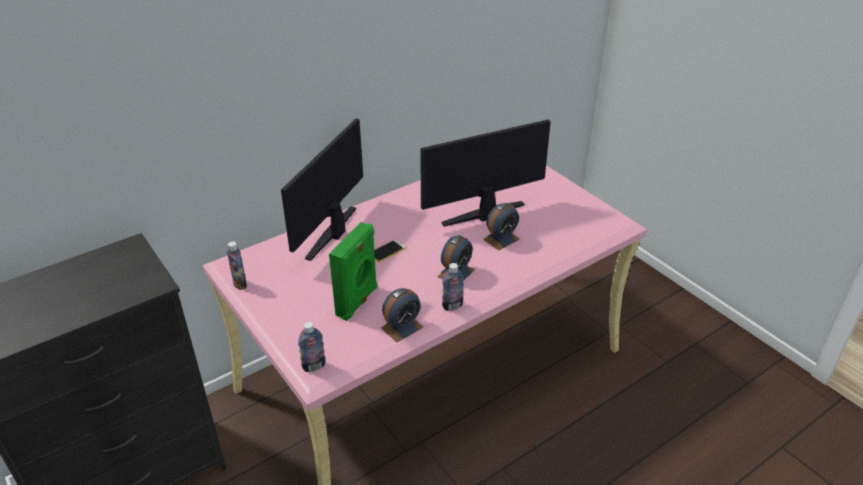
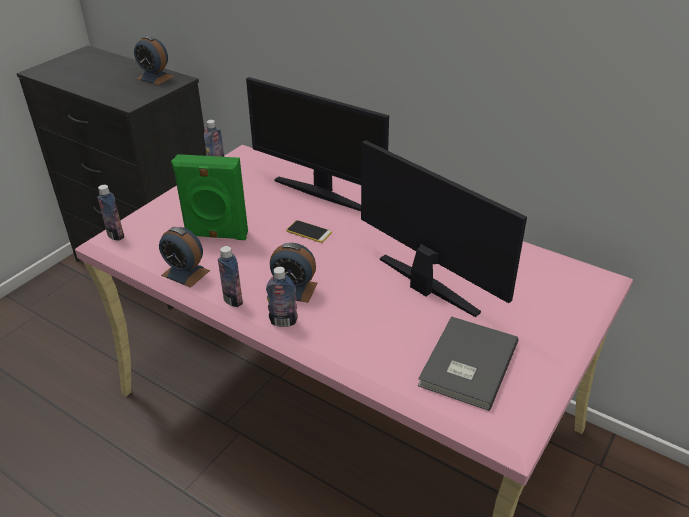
camera: 70 degrees right, 0 degrees up
(334, 233) = (320, 192): monitor -> monitor turned 150 degrees counterclockwise
(490, 285) = (283, 321): none -> bottle
(501, 239) = (383, 311): alarm clock -> alarm clock (155, 78)
(564, 221) = (465, 364): none -> grey book

